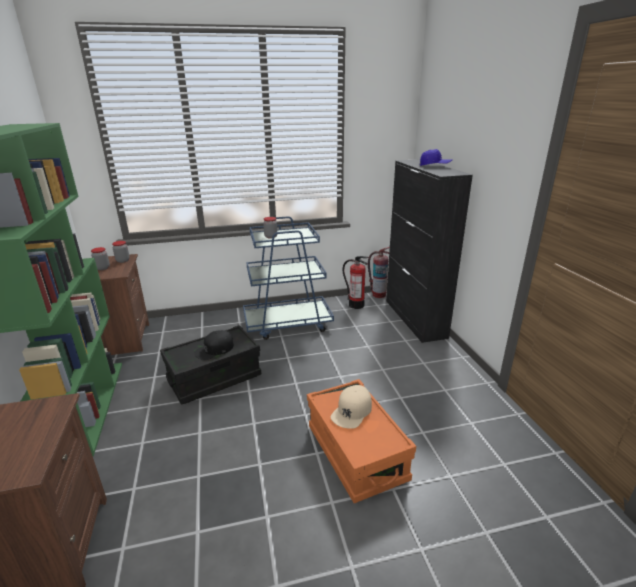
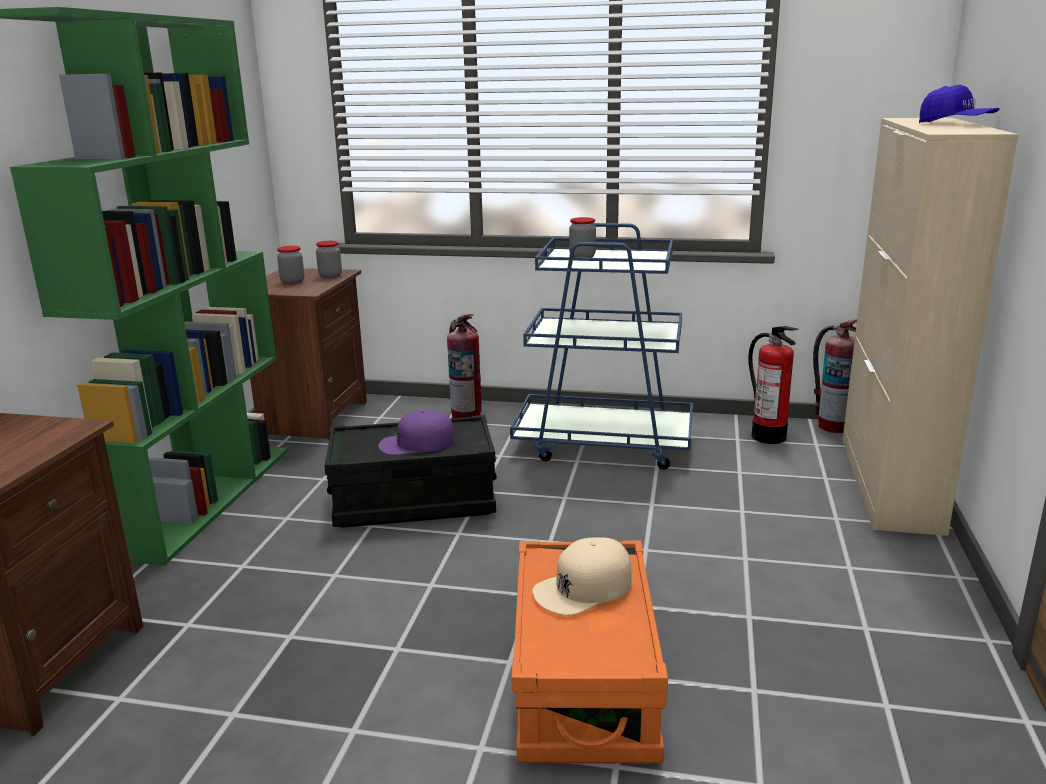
camera: 25 degrees right, 5 degrees down
(210, 322) = (466, 416): none -> fire extinguisher
(214, 349) = (416, 443): black cap -> purple cap
(415, 318) = (889, 483): black cabinet -> beige cabinet

